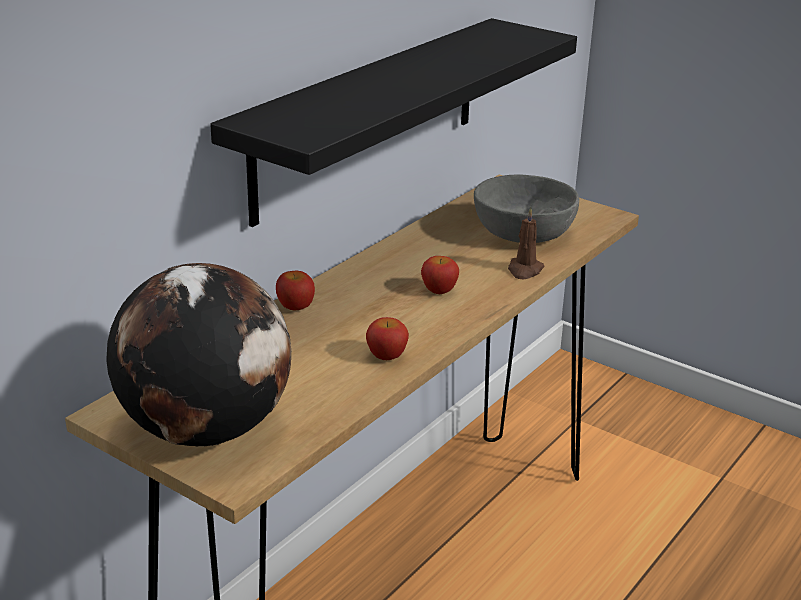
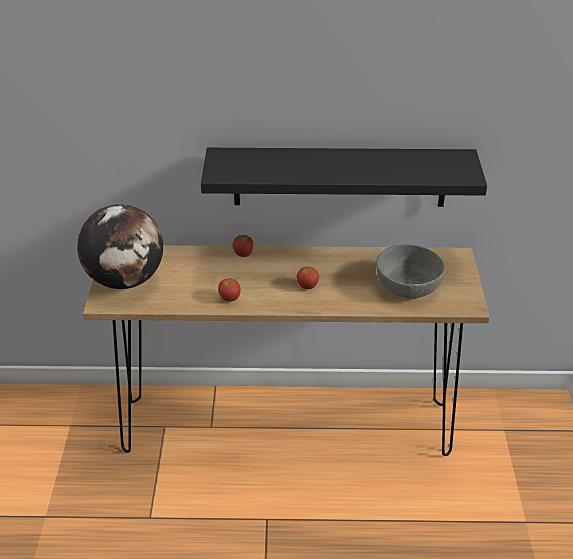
camera: 55 degrees right, 10 degrees up
(524, 270) = (363, 303): brown candle -> none

